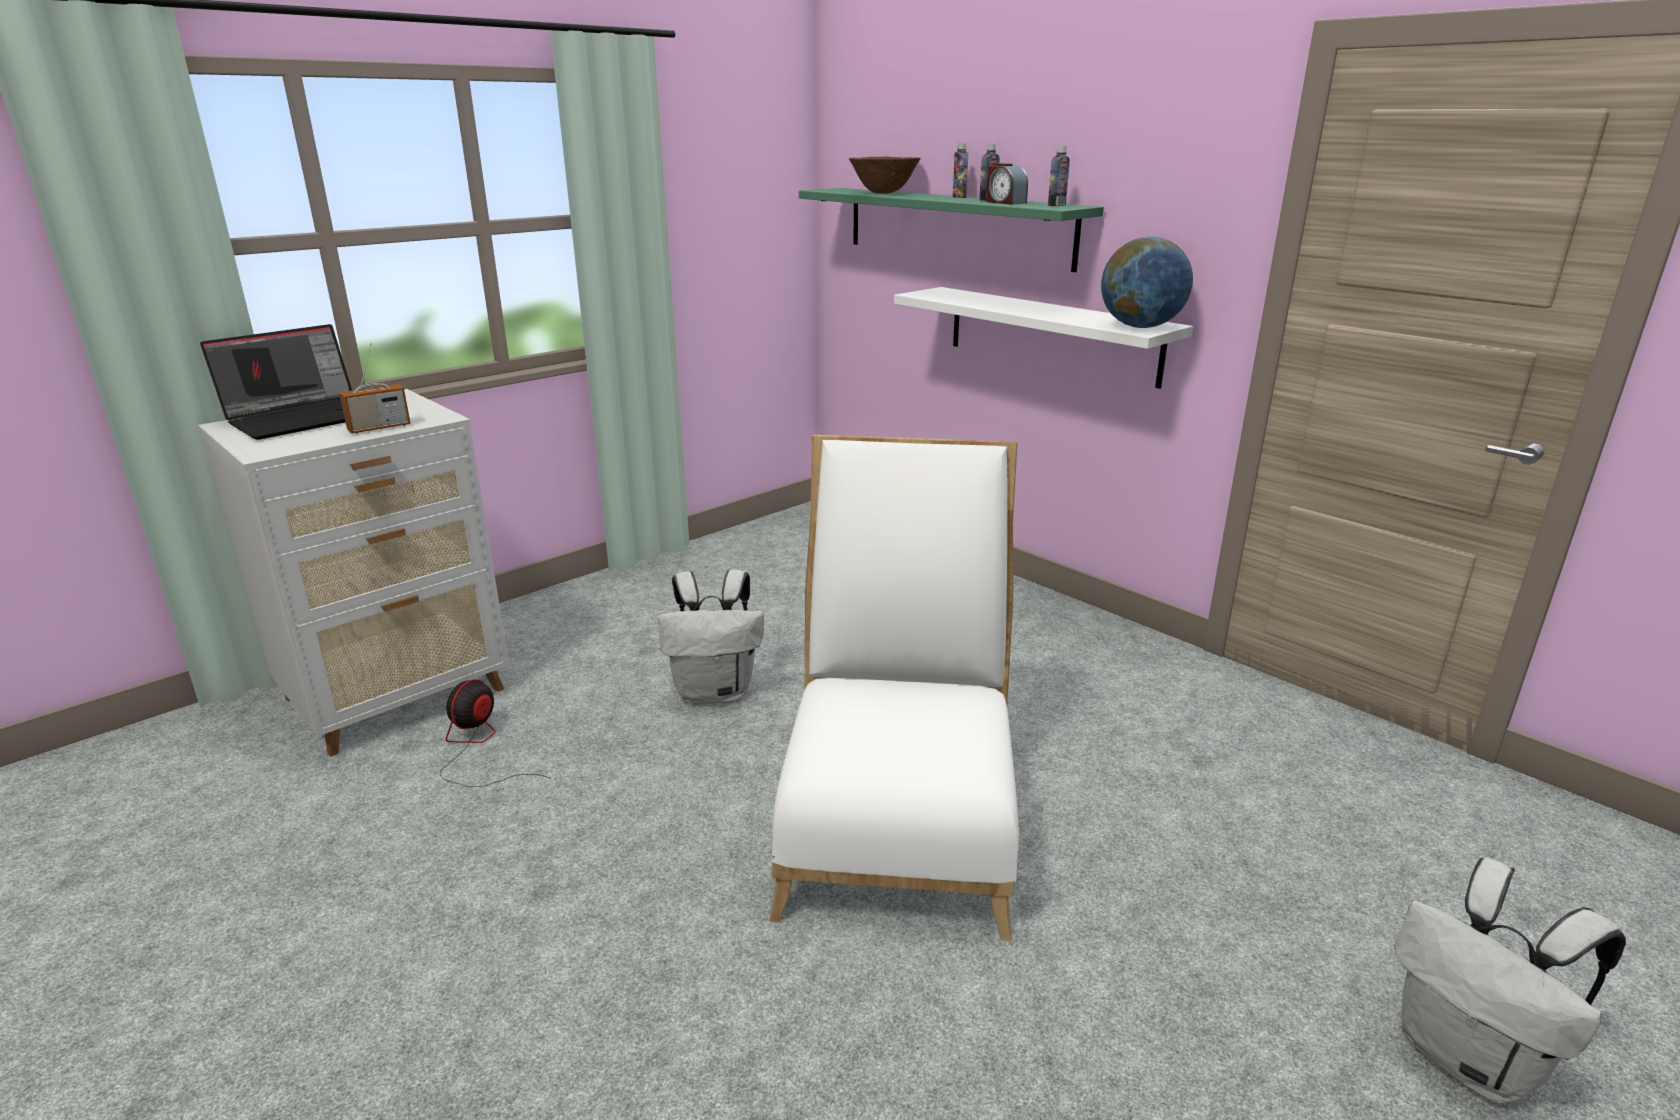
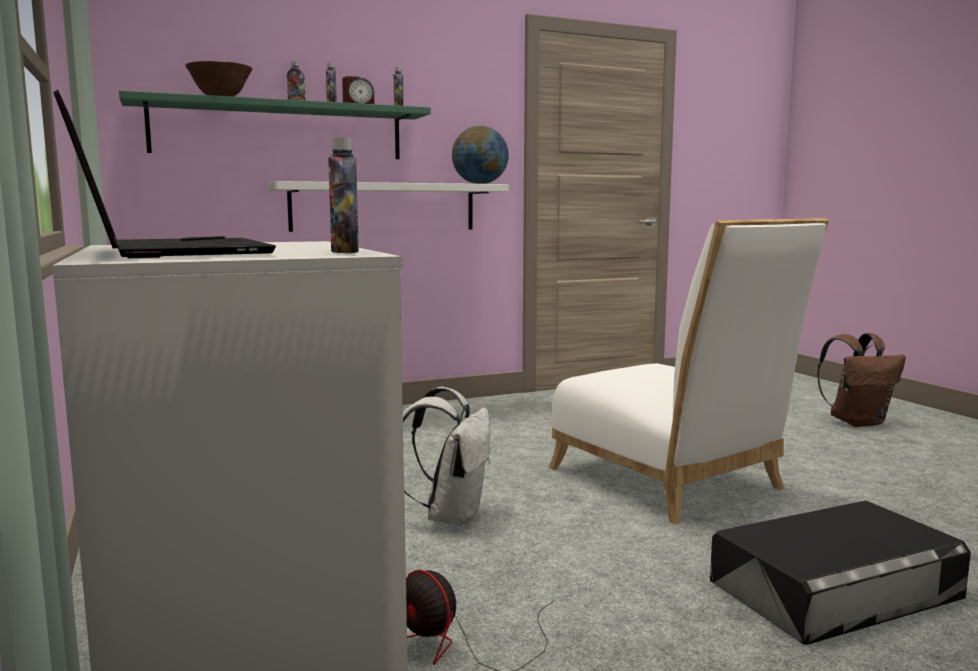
camera: 70 degrees left, 15 degrees down
(286, 448) = (345, 252): none -> bottle
(379, 428) = (306, 245): radio -> none
(610, 969) = (835, 589): none -> black storage box
(898, 822) = (673, 482): white chair -> white chair turned 150 degrees counterclockwise
(1470, 1059) = (857, 422): white backpack -> brown backpack

